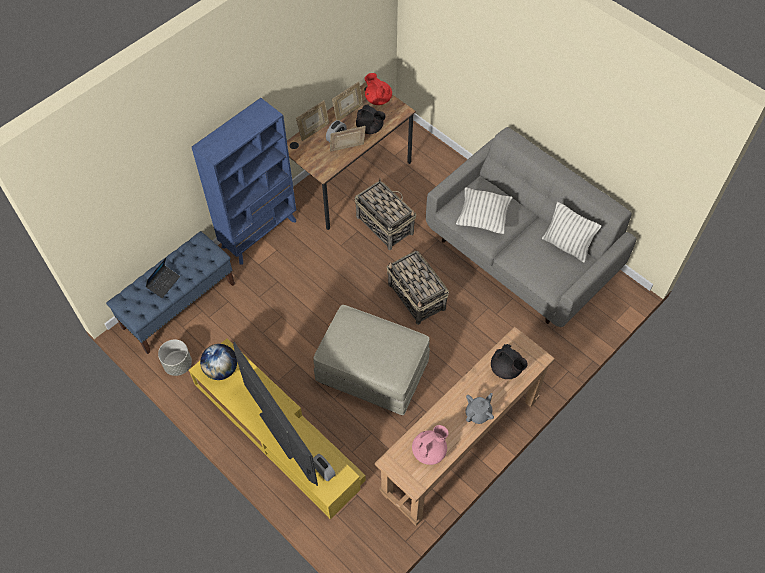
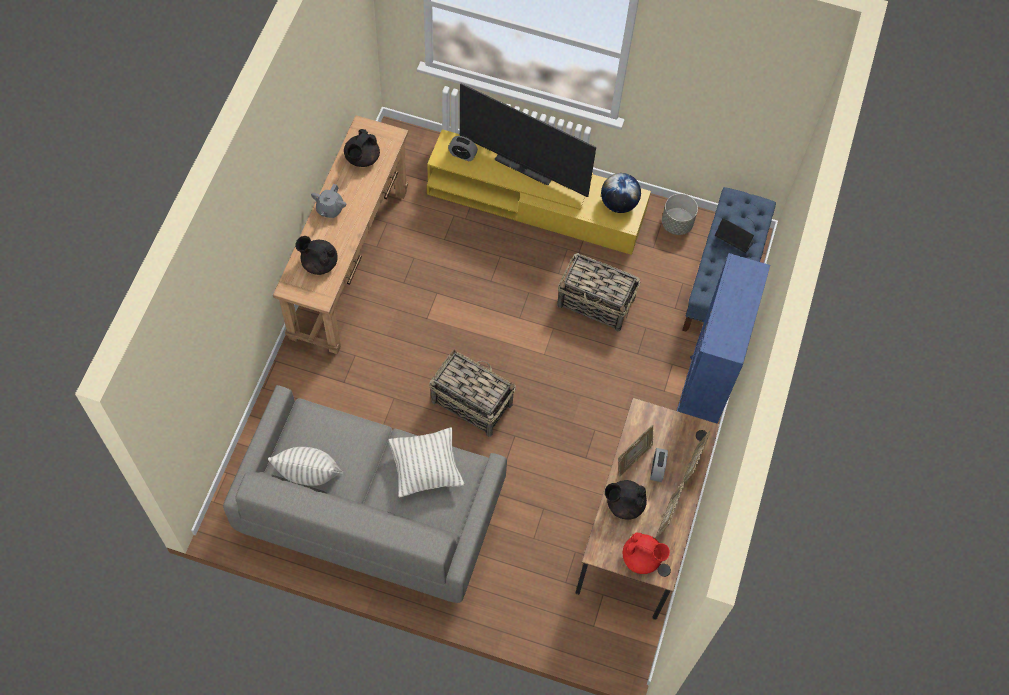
camera: 150 degrees right, 5 degrees up
(163, 283) = (733, 240): laptop -> laptop turned 120 degrees clockwise
(371, 372) = (476, 297): beige ottoman -> none
(384, 224) = (559, 481): basket -> basket (596, 303)
(429, 451) = (362, 158): pink teapot -> black teapot

